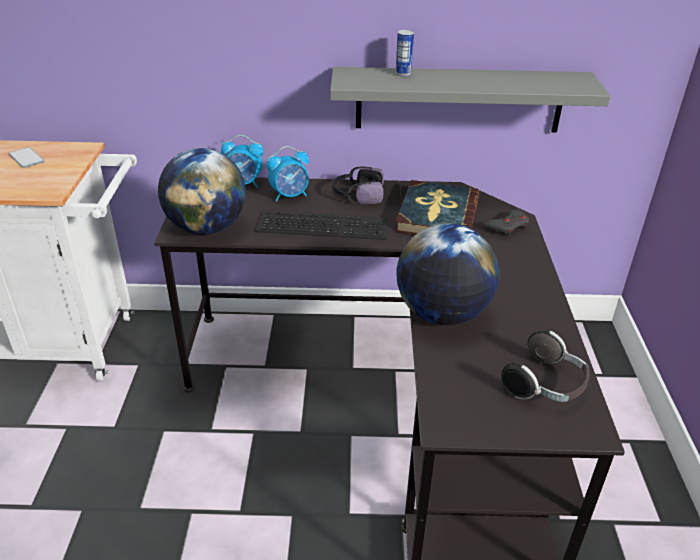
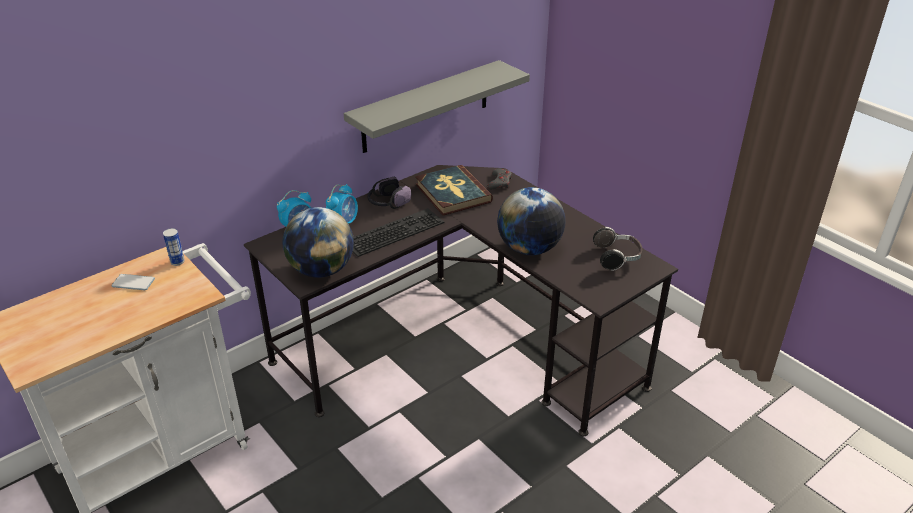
camera: 40 degrees left, 0 degrees up
(403, 74) = (397, 102): can -> can (177, 262)

